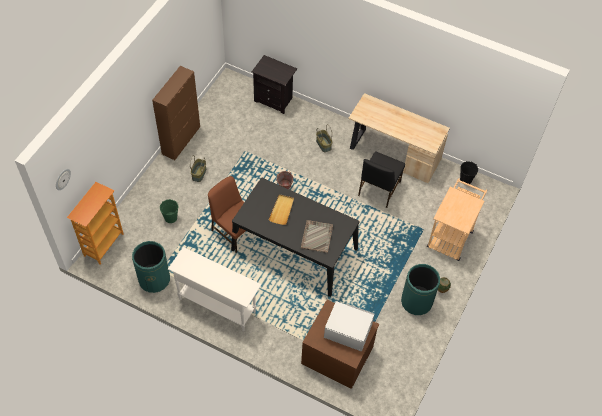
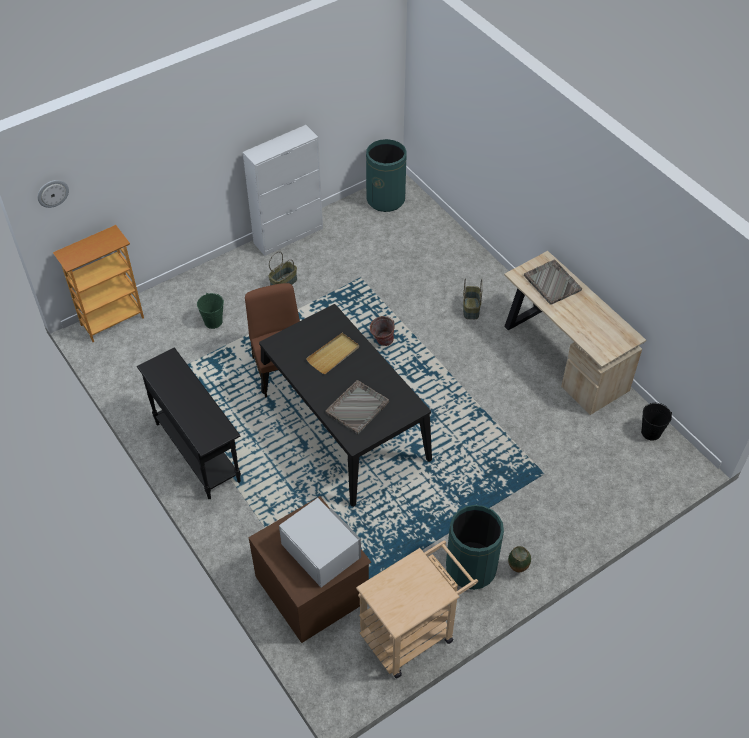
camera: 30 degrees right, 5 degrees down
(154, 279) = (143, 387): green trash can -> green trash can (386, 199)
(181, 140) = (289, 235): brown cabinet -> white cabinet
(217, 305) = (197, 451): white console table -> black console table
(274, 100) = (440, 230): black nightstand -> none
(378, 112) = (552, 282): none -> grey tray
(378, 189) = (511, 395): black chair -> none
(451, 235) = (581, 500): beige cart -> beige cart (413, 631)

